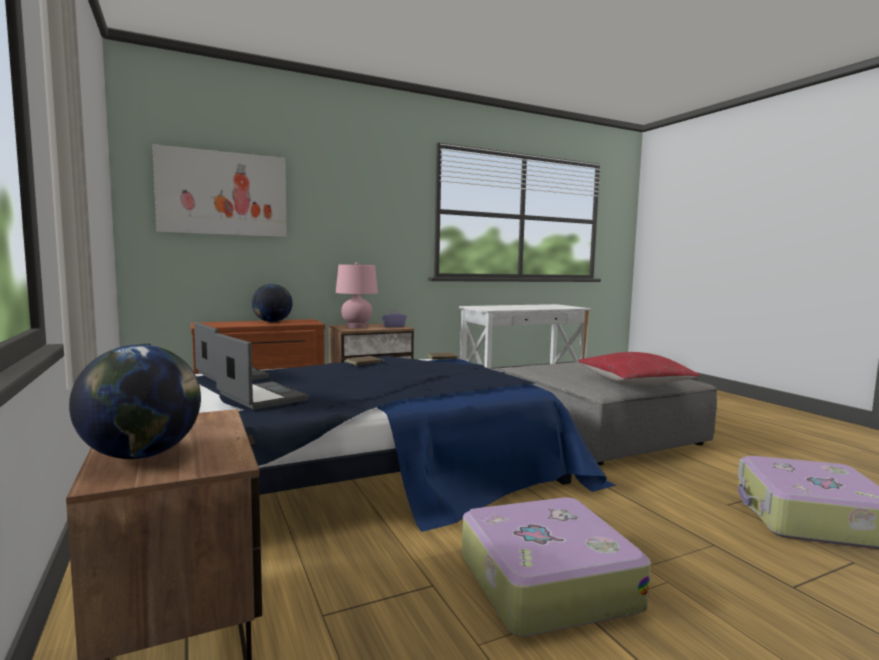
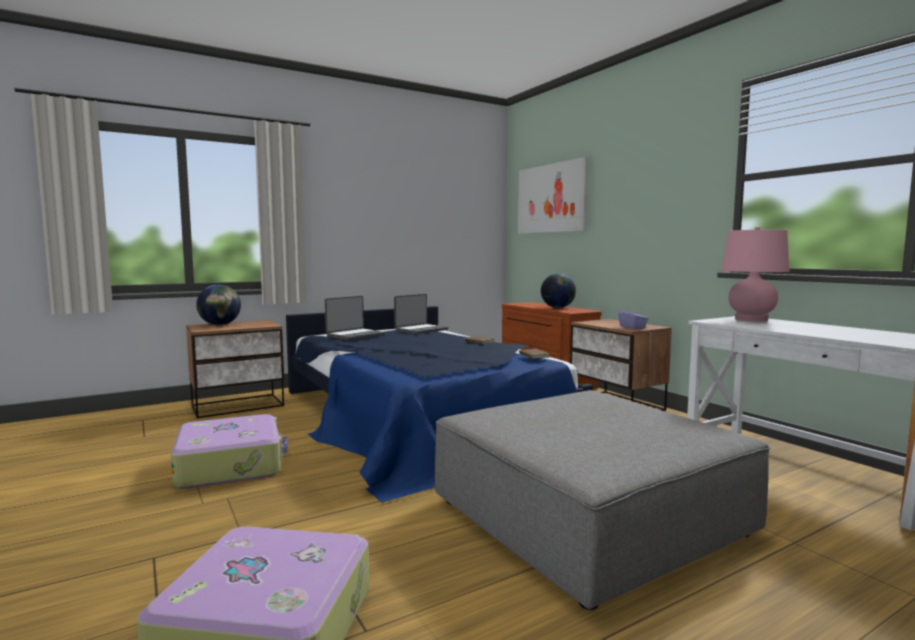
camera: 85 degrees right, 0 degrees up
(356, 326) = (608, 322): pink table lamp -> pink table lamp (751, 319)
(634, 383) = (529, 433): red pillow -> none

